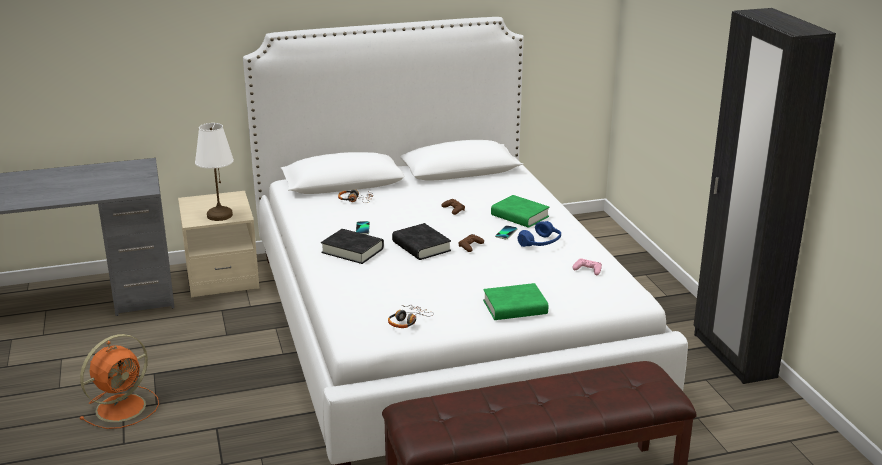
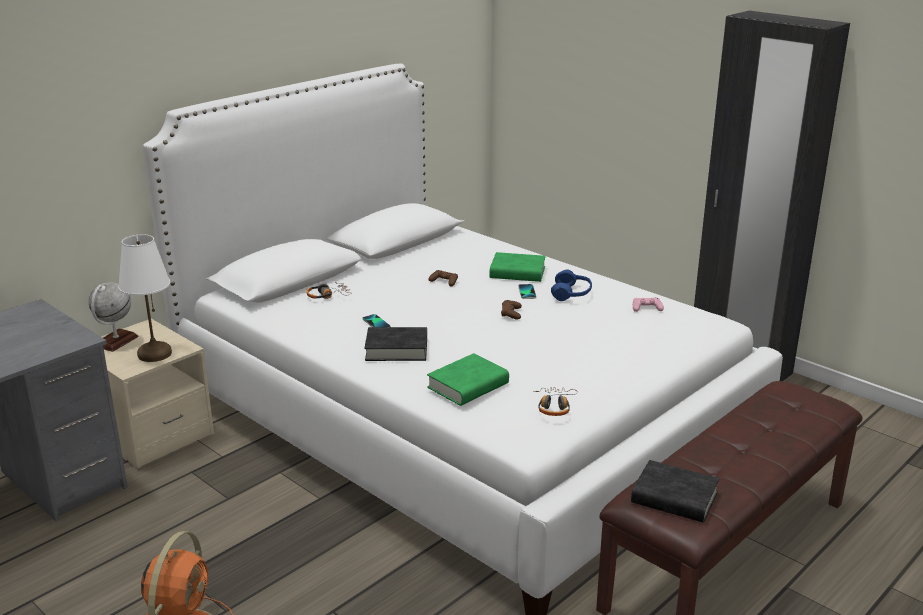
camera: 30 degrees left, 0 degrees up
(206, 201) = (116, 341): none -> globe
(421, 246) = (464, 326): black book -> black book (674, 498)
(515, 307) = (633, 362): green book -> green book (468, 386)

